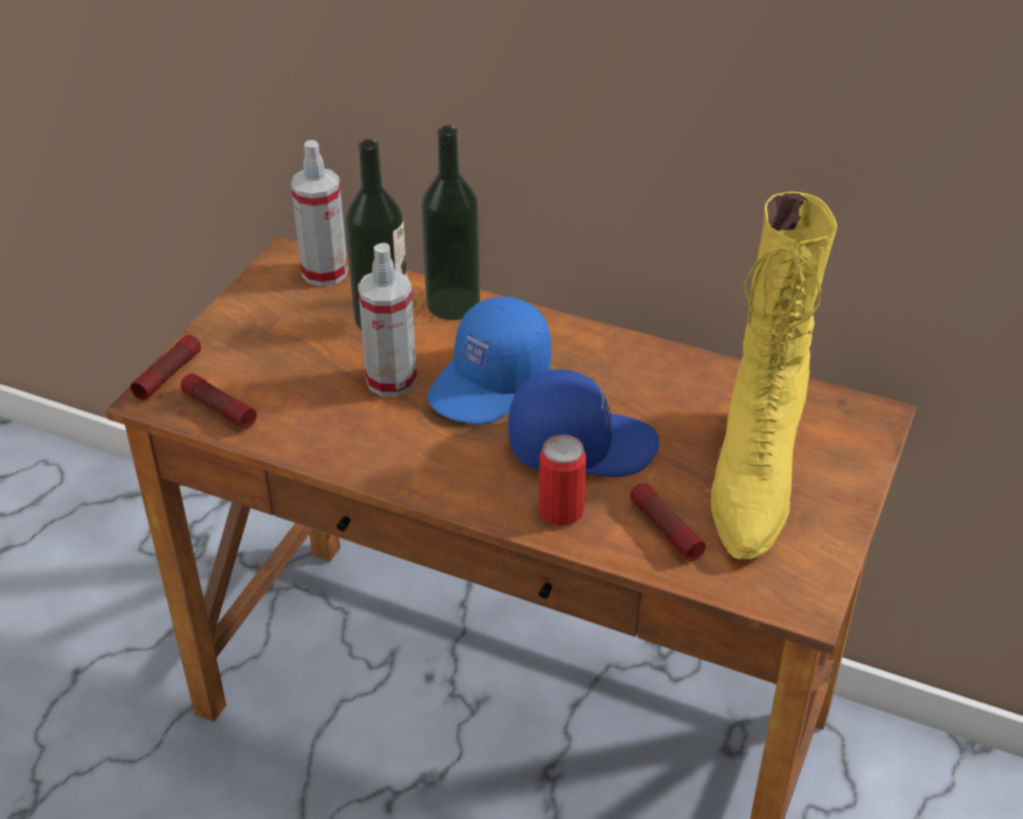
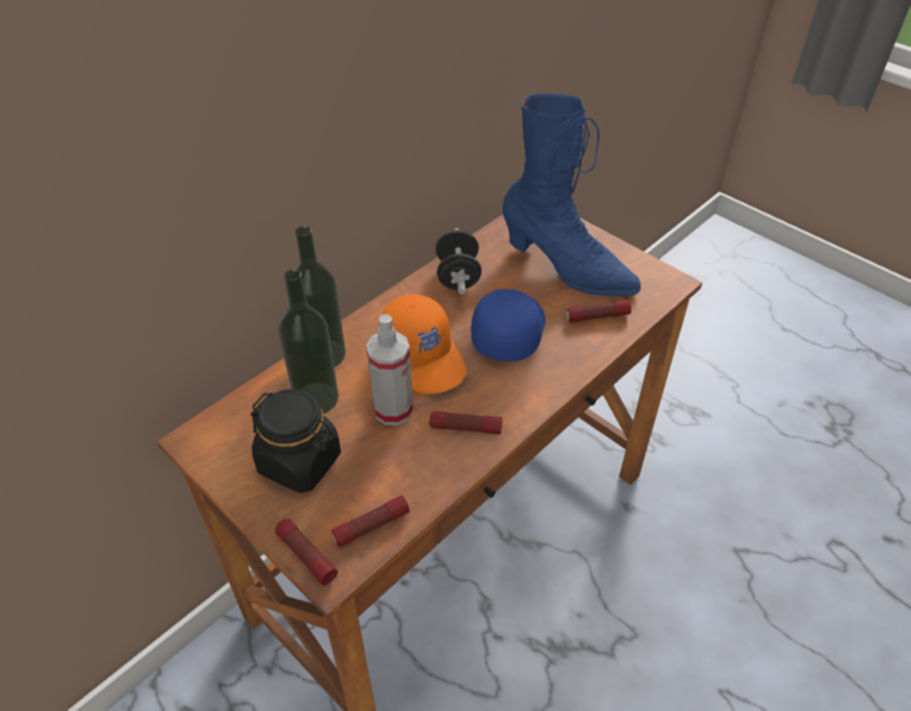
camera: 70 degrees left, 5 degrees up
(286, 335) = (300, 462): none -> black jar
(324, 272) = (233, 420): spray bottle -> none
(388, 446) = (465, 428): none -> flashlight
(491, 383) = (424, 357): blue cap -> orange cap
(561, 511) = (565, 357): can -> none
(662, 373) = (458, 276): none -> black dumbbell
(754, 477) = (567, 269): yellow boot -> blue boot

